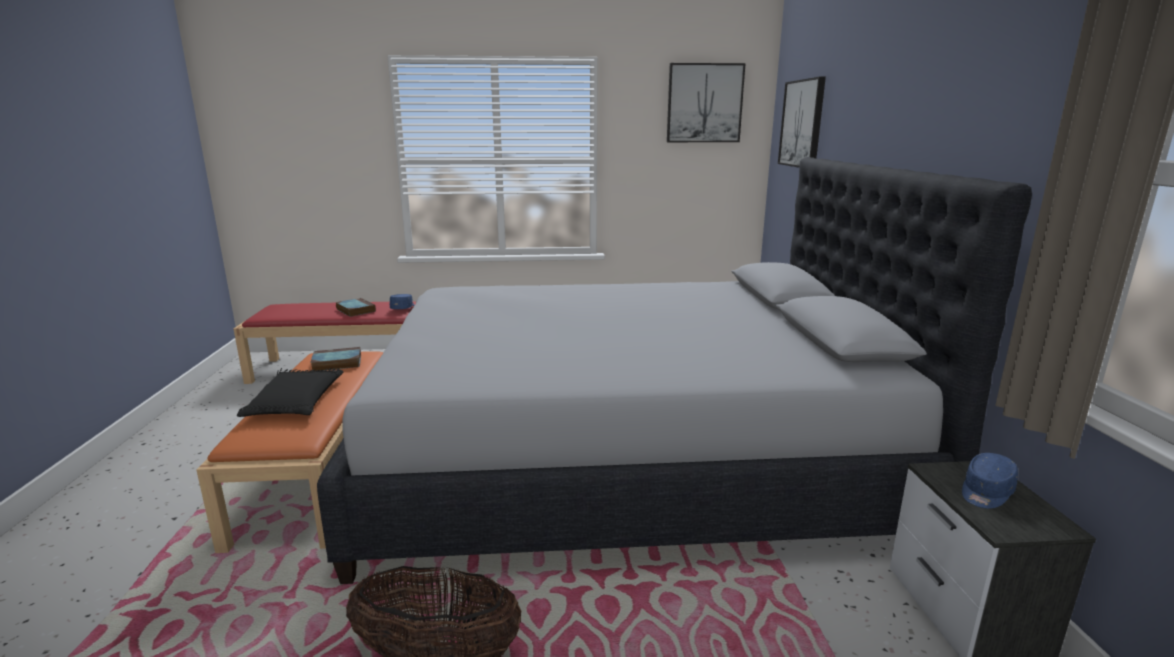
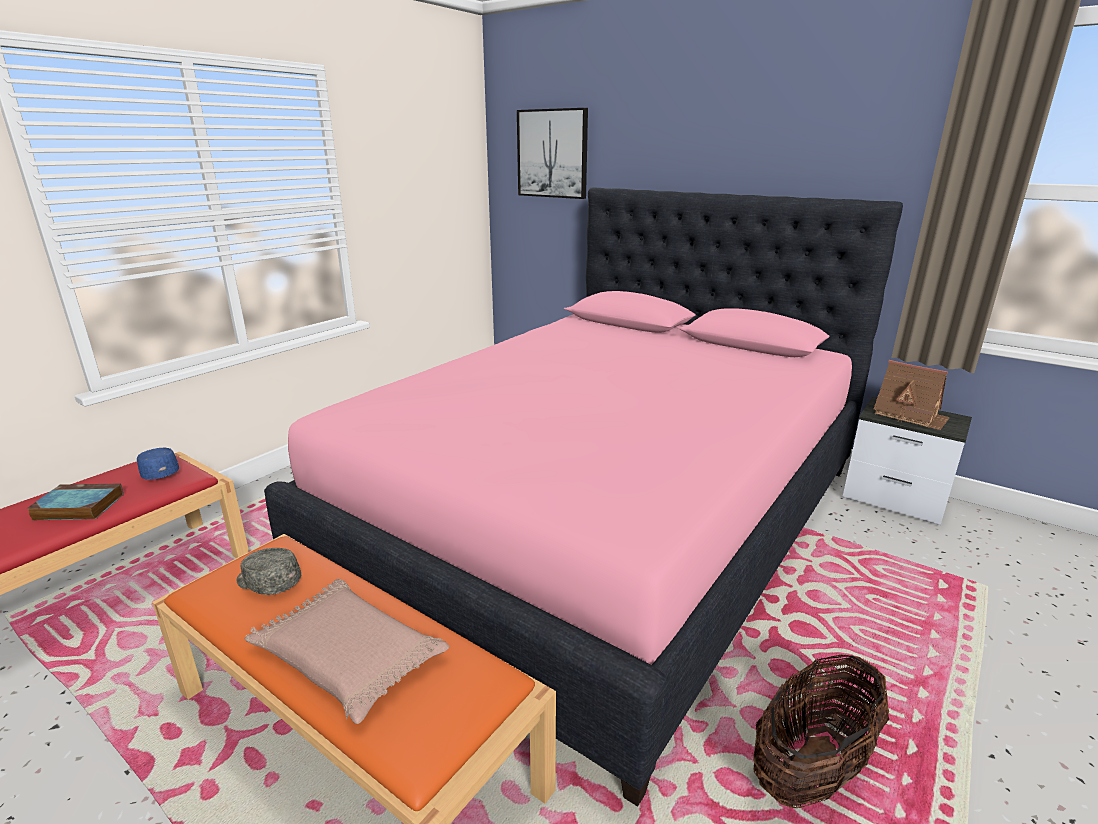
camera: 50 degrees left, 5 degrees up
(295, 400) = (348, 654): black pillow -> beige pillow
(335, 363) = (268, 582): book -> grey cap
(627, 459) = (605, 519): grey bed -> pink bed
(704, 103) = (434, 130): picture -> none
(985, 493) = (910, 415): blue cap -> toy house

